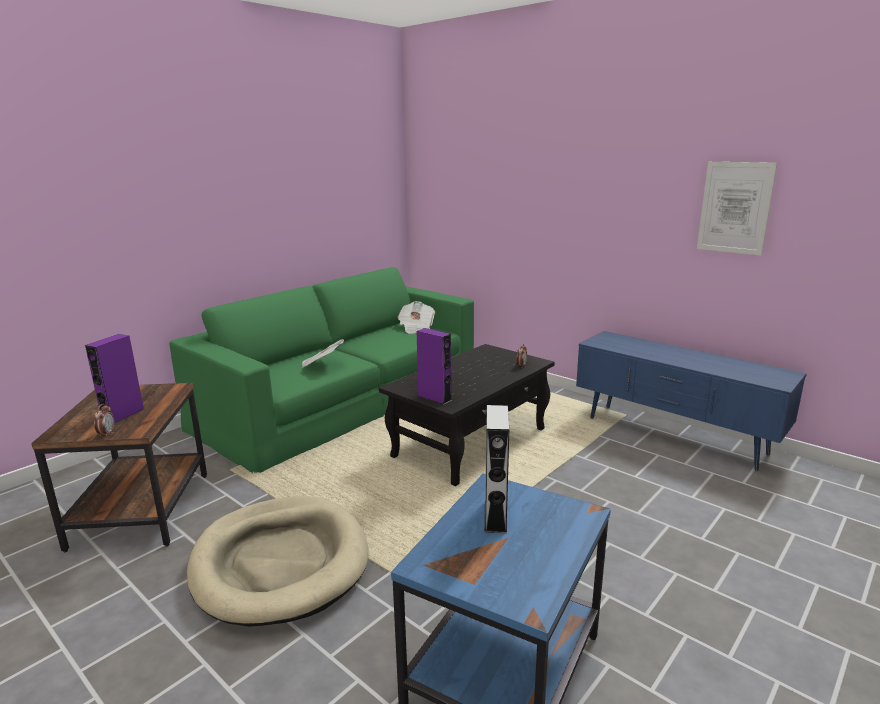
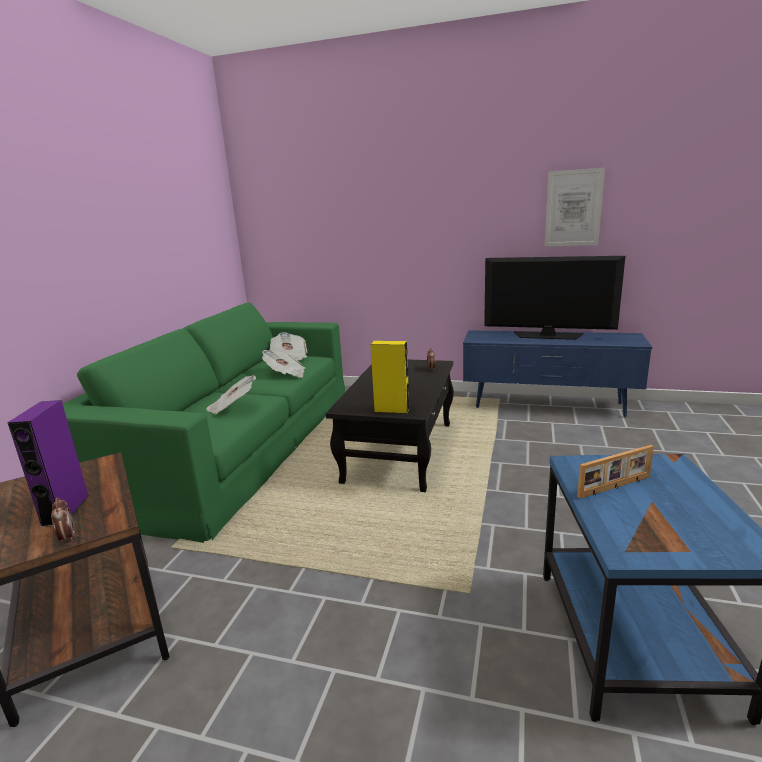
camera: 25 degrees left, 0 degrees up
(280, 562) = (325, 624): beige dog bed -> none
(397, 343) = (286, 374): none -> newspaper
(434, 398) = (392, 410): purple speaker -> yellow speaker
(495, 516) = (615, 487): grey speaker -> picture frame
(682, 354) = (548, 335): none -> television

